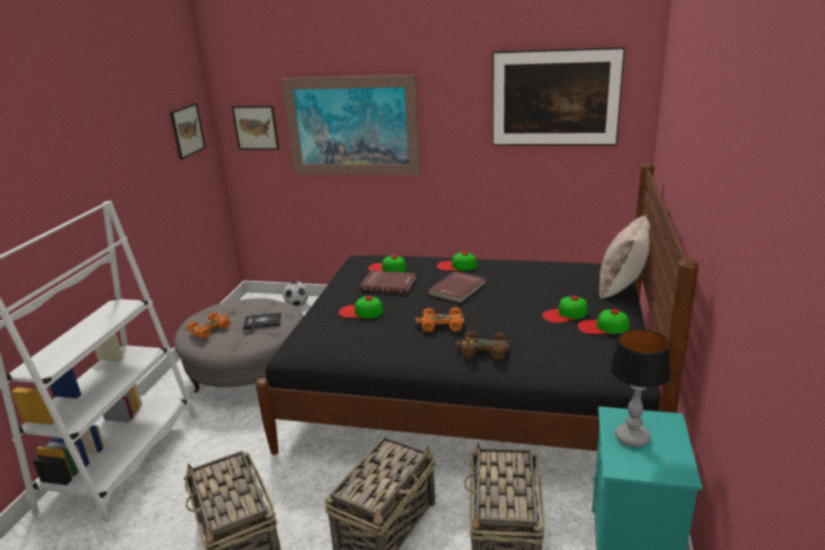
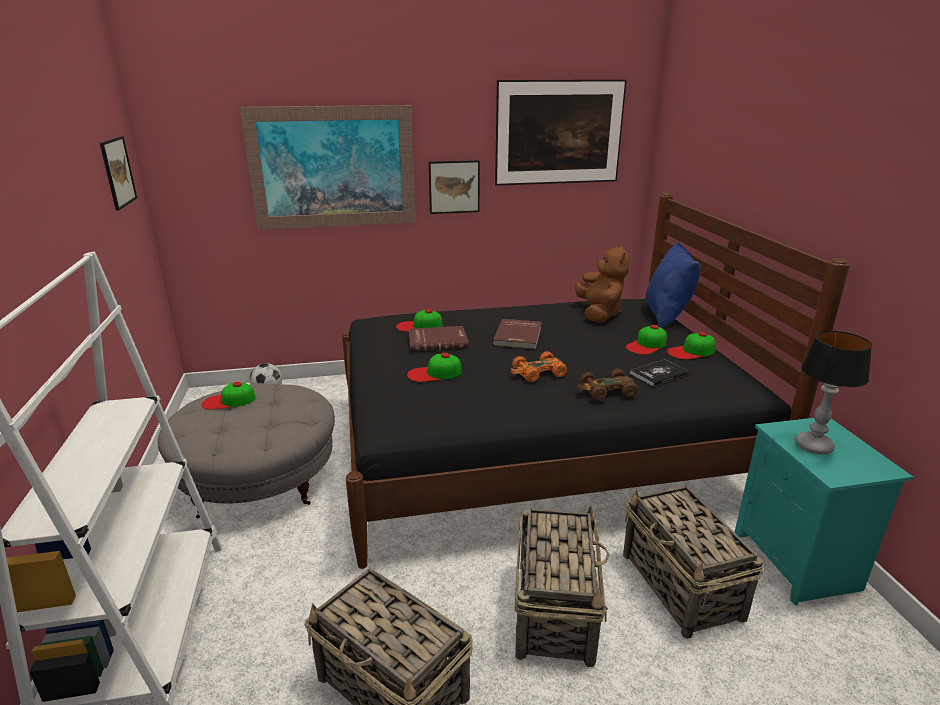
camera: 25 degrees left, 0 degrees up
(210, 329) = (215, 429): orange toy car -> none
(256, 127) = (201, 172): picture -> picture (454, 187)
(263, 322) = (282, 409): book -> book (659, 374)
(456, 266) = (493, 315): cap -> cap (228, 401)
(553, 277) = (599, 314): none -> brown plush toy
(622, 287) = (667, 315): beige pillow -> blue pillow

